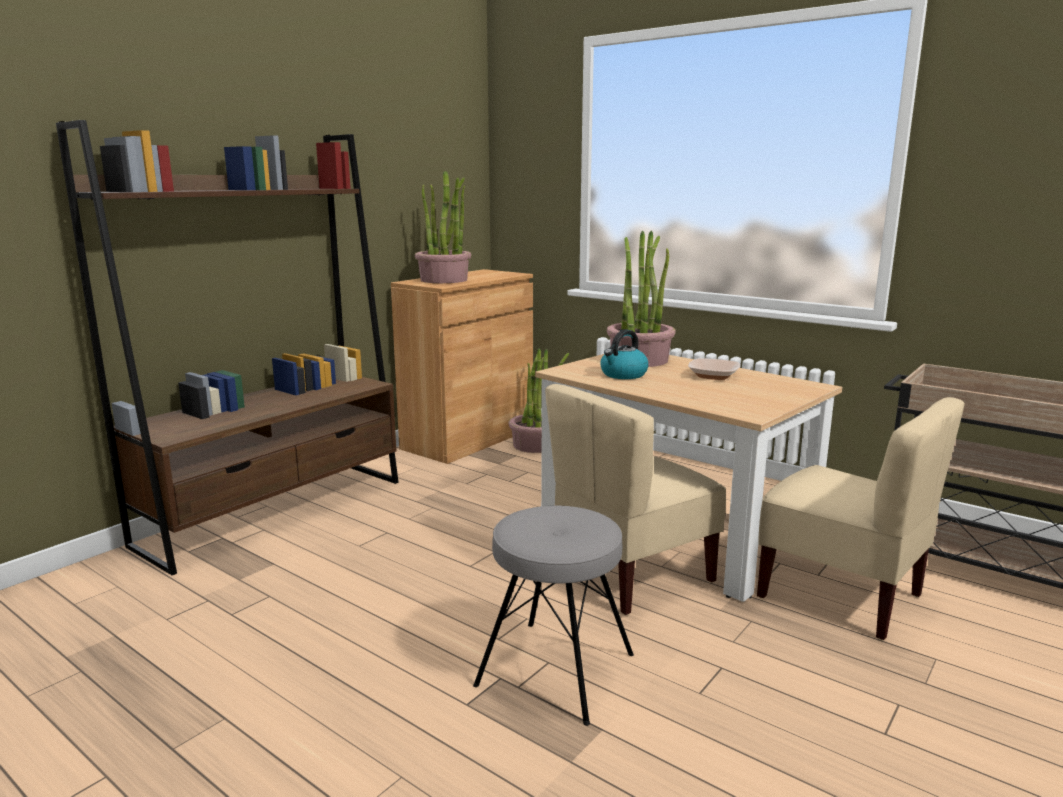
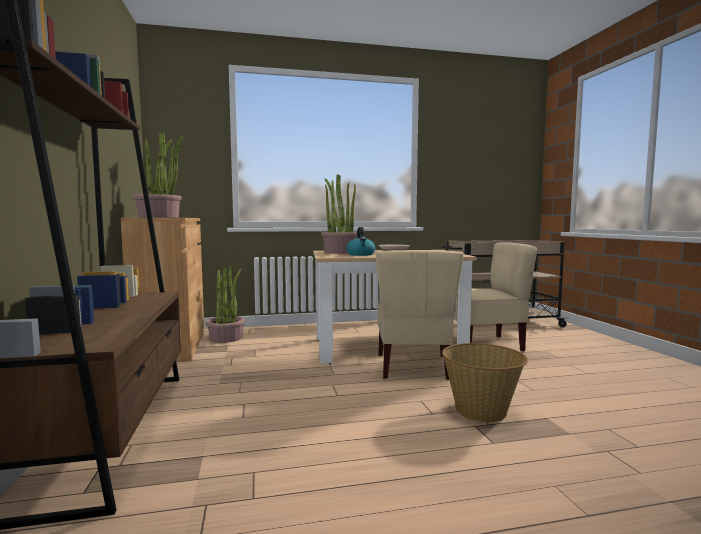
camera: 50 degrees left, 10 degrees down
(555, 670) = (481, 410): grey stool -> basket

